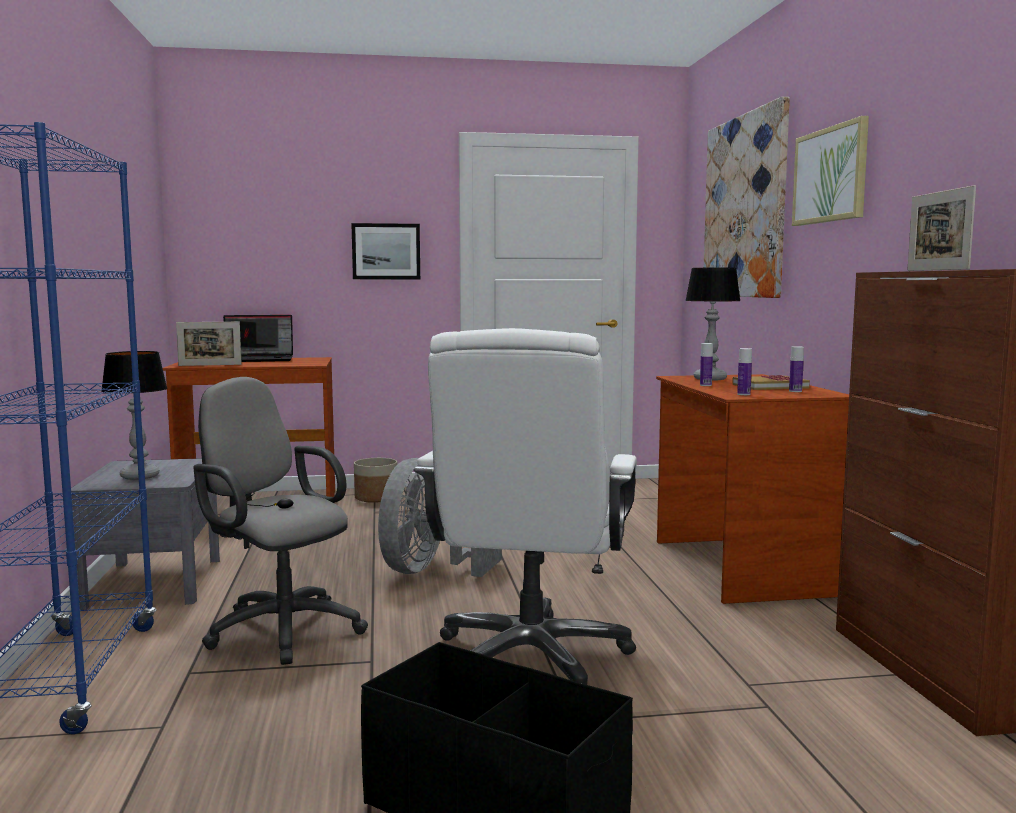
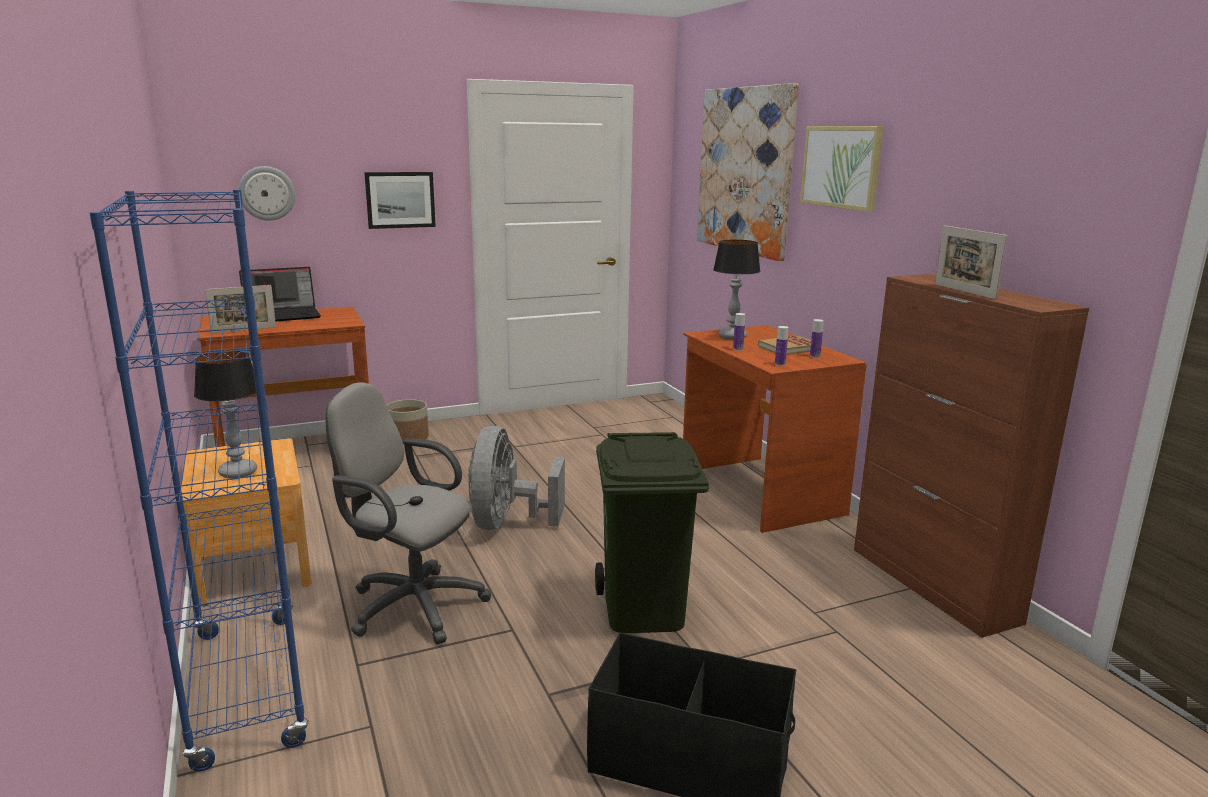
camera: 15 degrees left, 10 degrees up
(154, 582) = (254, 564): grey nightstand -> brown nightstand
(256, 242) = (267, 193): none -> wall clock
(531, 659) = (642, 609): white office chair -> green trash can

